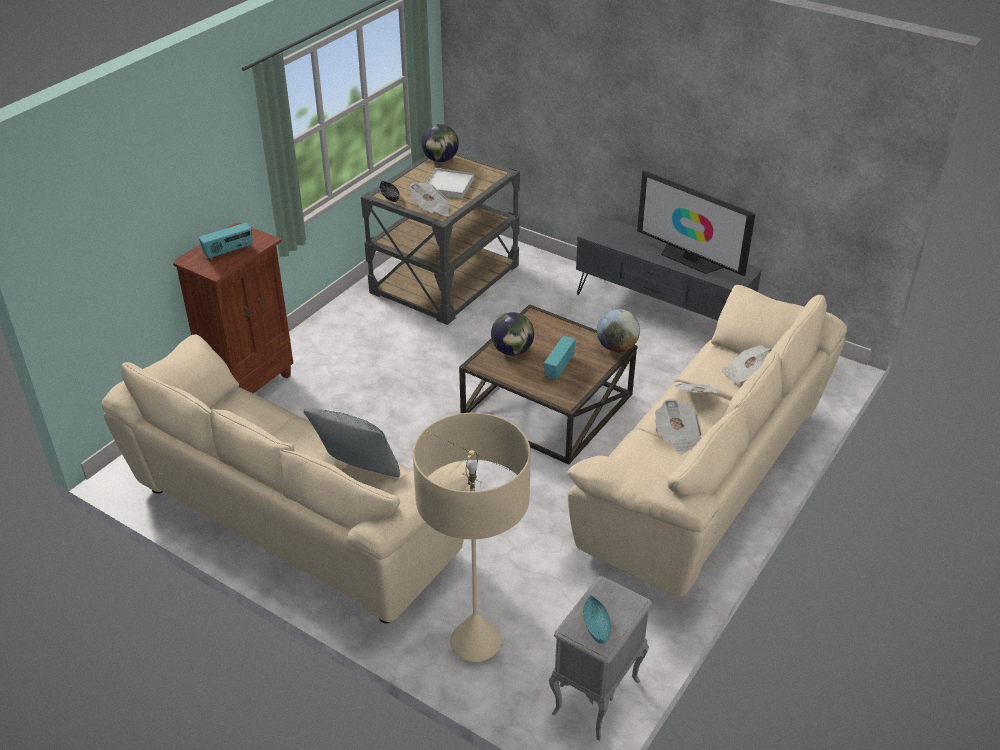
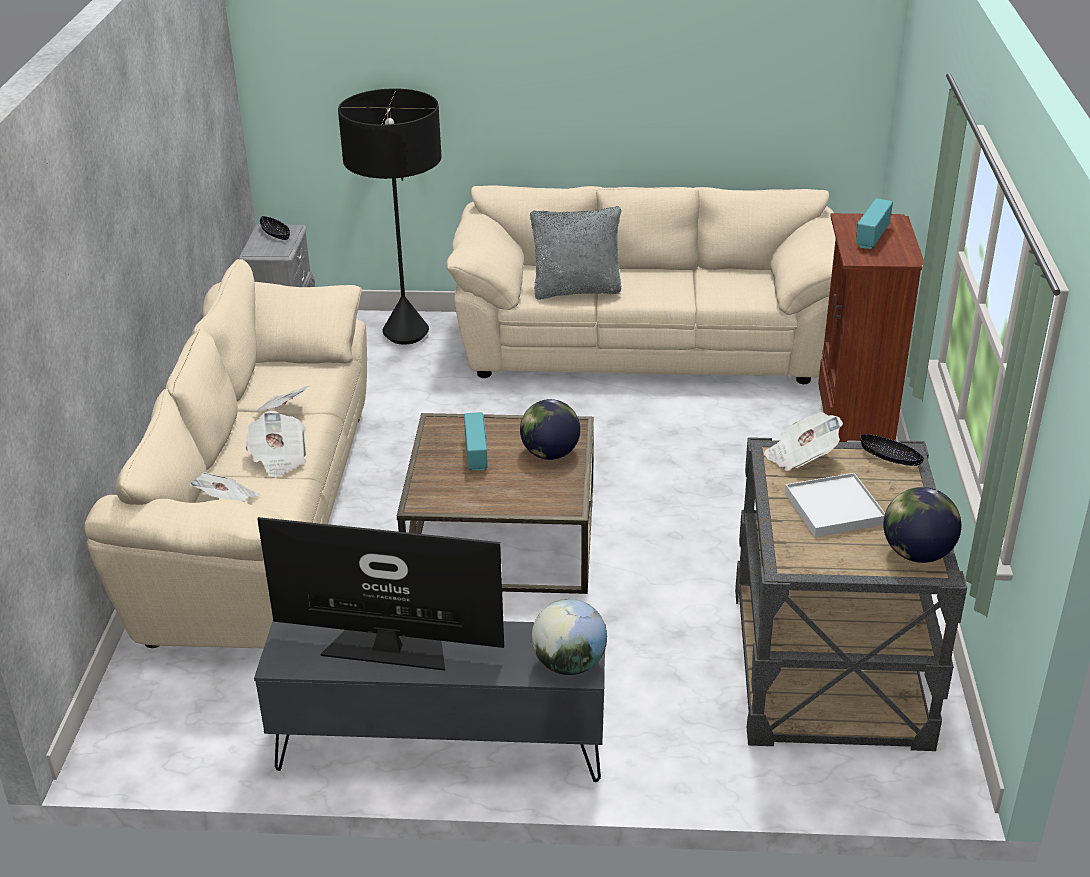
camera: 150 degrees right, 5 degrees down
(475, 645) = (406, 335): beige floor lamp -> black floor lamp
(596, 625) = (276, 234): turquoise bowl -> black bowl
(616, 347) = (422, 503): globe -> globe (569, 665)

